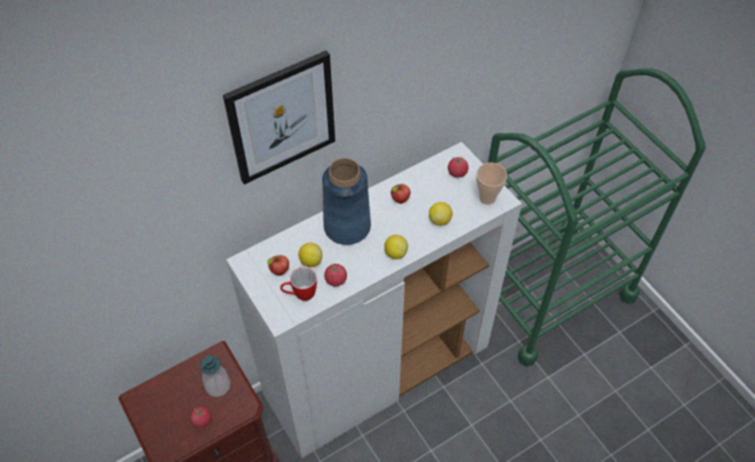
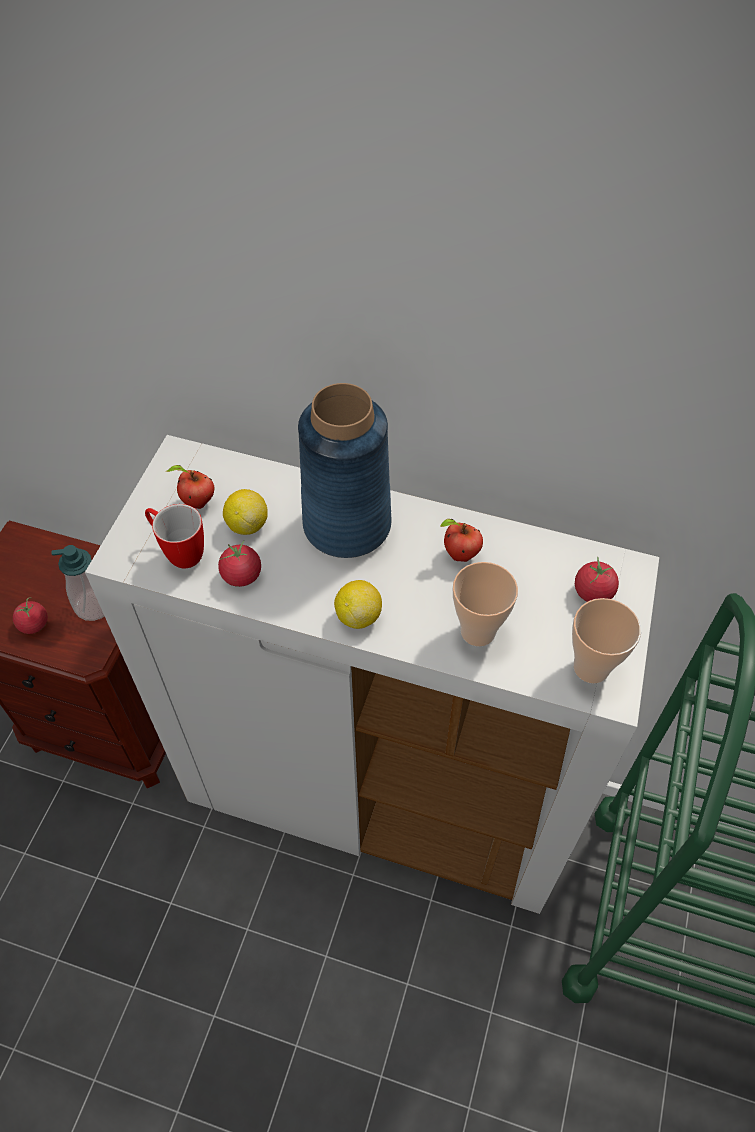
camera: 50 degrees right, 0 degrees up
(282, 118) = (288, 236): picture -> none
(439, 220) = (478, 631): lemon -> cup

